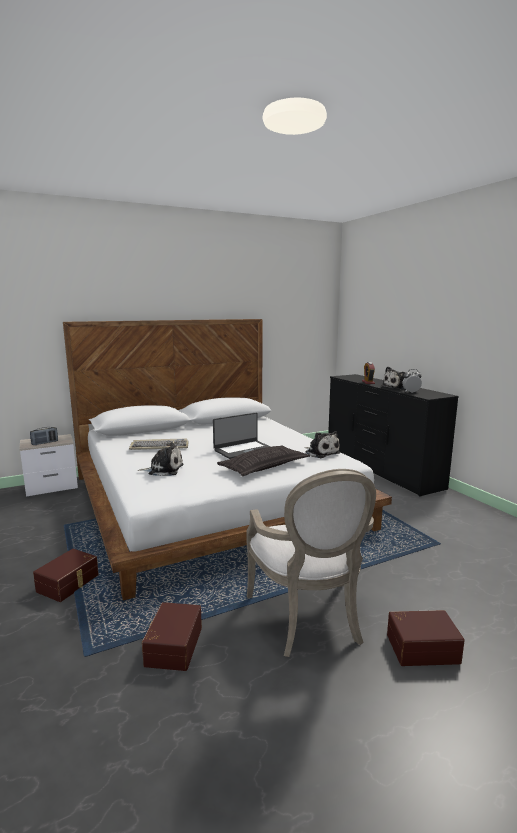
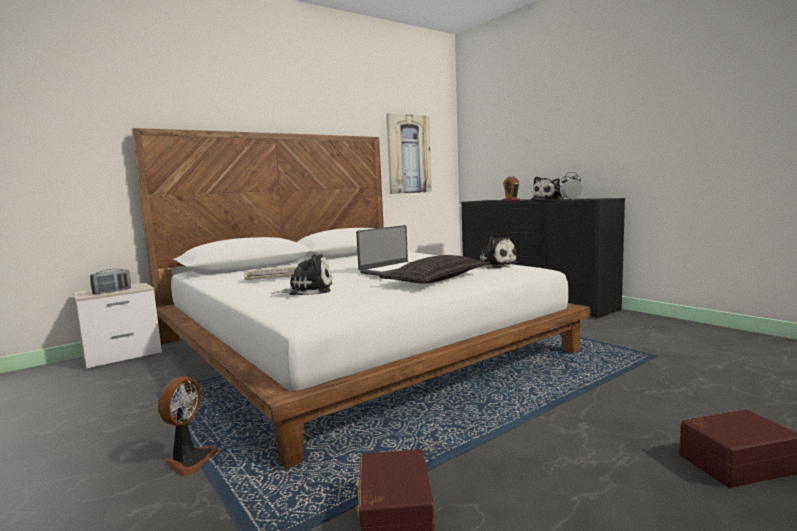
camera: 10 degrees left, 5 degrees down
(69, 584) = (189, 460): brown storage box -> fan
(290, 331) = (408, 154): none -> picture
(309, 620) = (568, 454): armchair -> none

